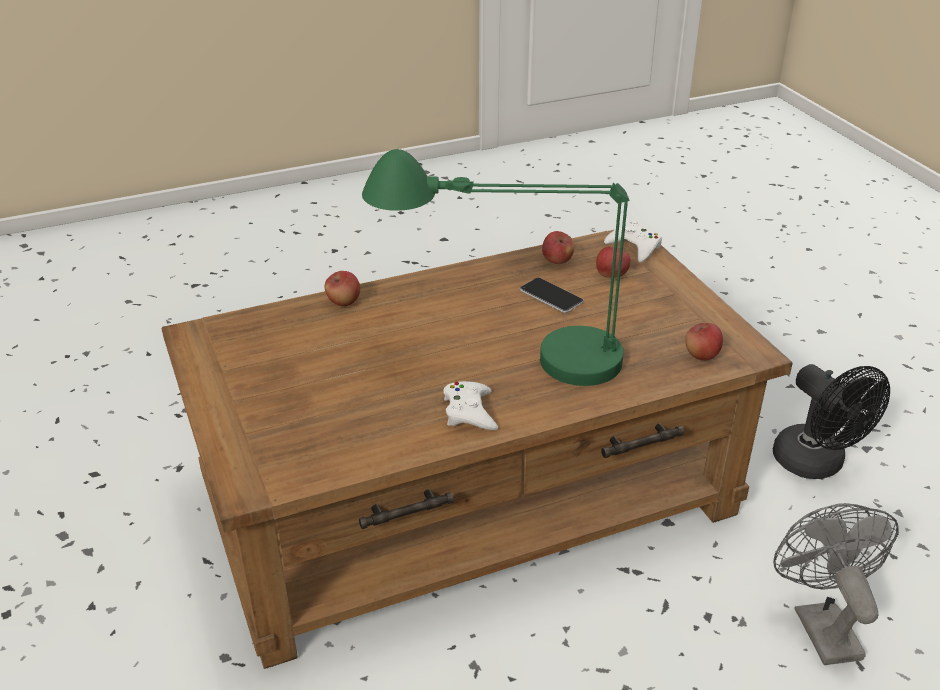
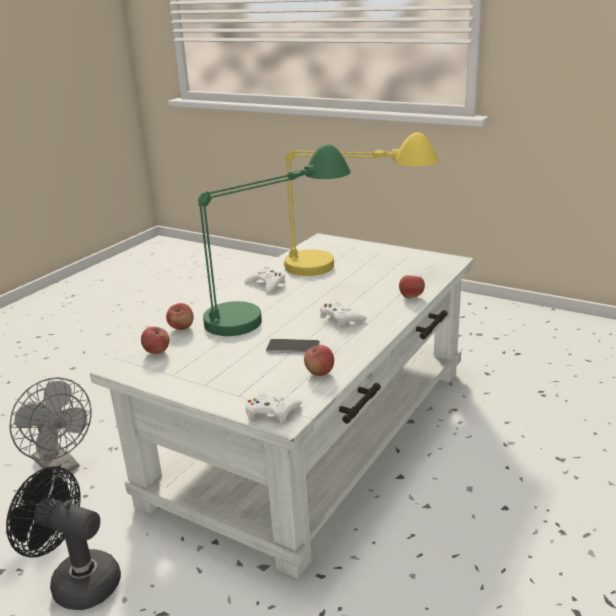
camera: 145 degrees right, 10 degrees down
(326, 382) = (352, 269): none -> yellow table lamp
(458, 309) = (341, 318): none -> white game controller
(471, 500) = (314, 432): brown coffee table -> white coffee table
(611, 275) = (266, 379): apple -> apple (181, 328)

